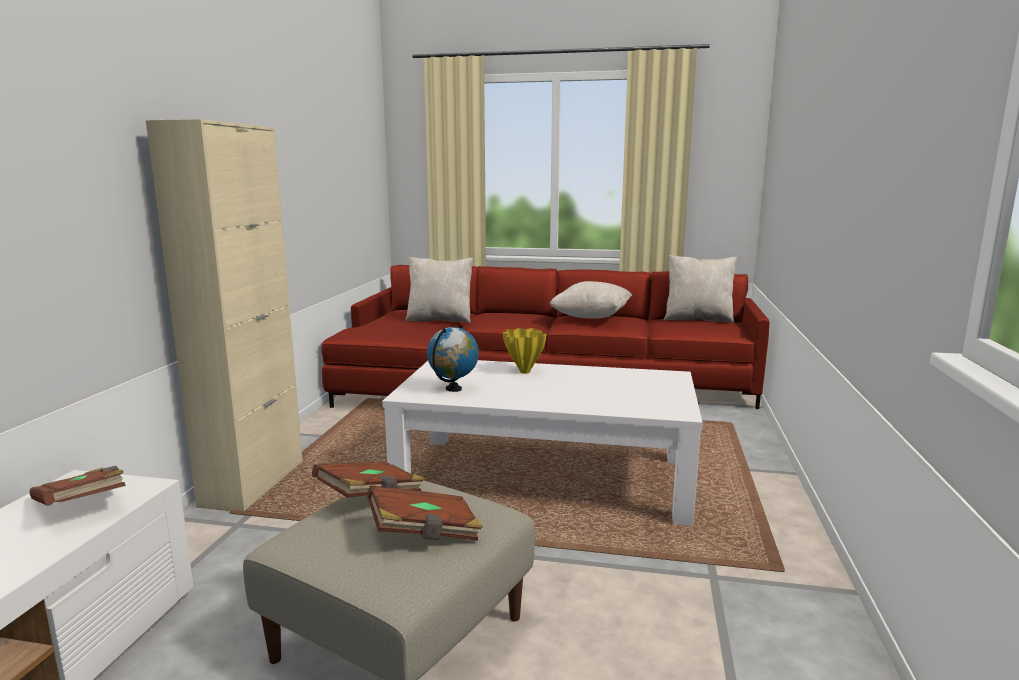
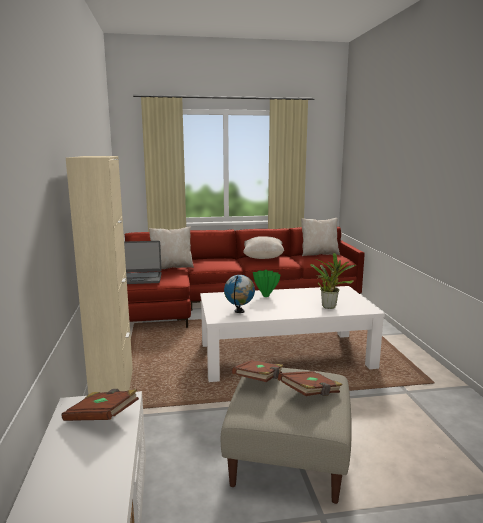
camera: 20 degrees left, 0 degrees up
(374, 331) = (138, 279): none -> laptop
(524, 372) = (265, 296): yellow vase -> green vase
(613, 399) = (329, 306): none -> potted plant

